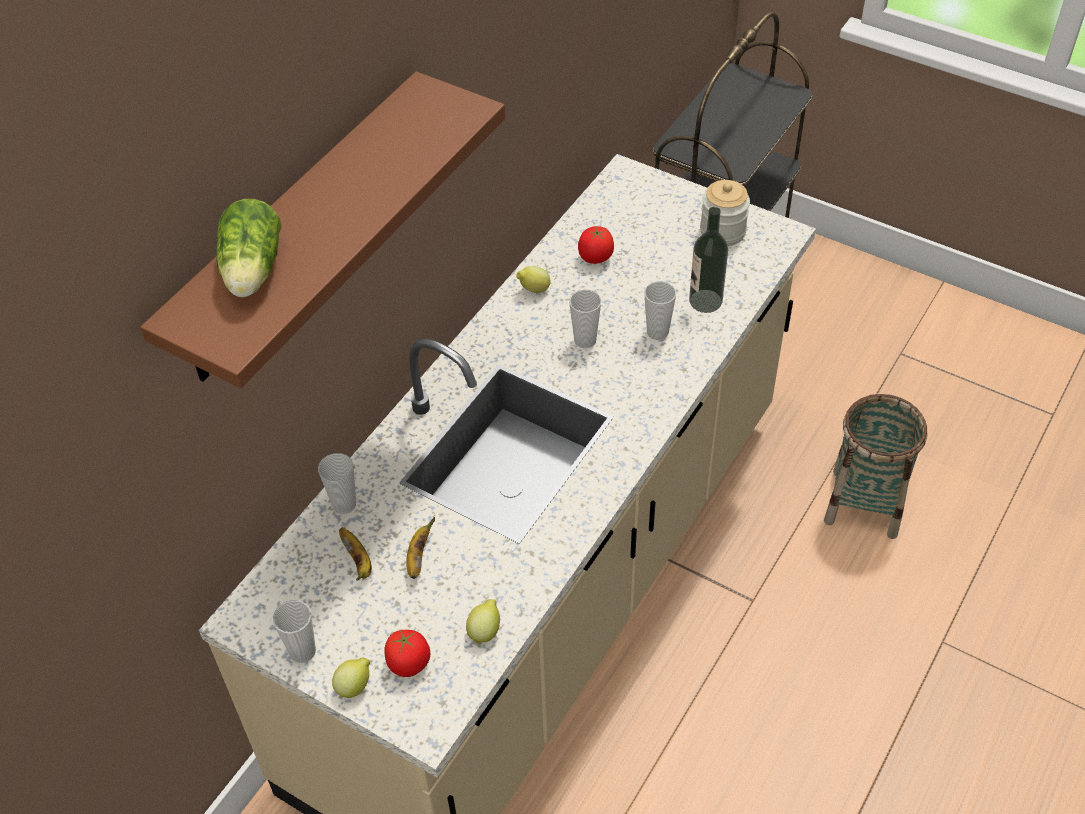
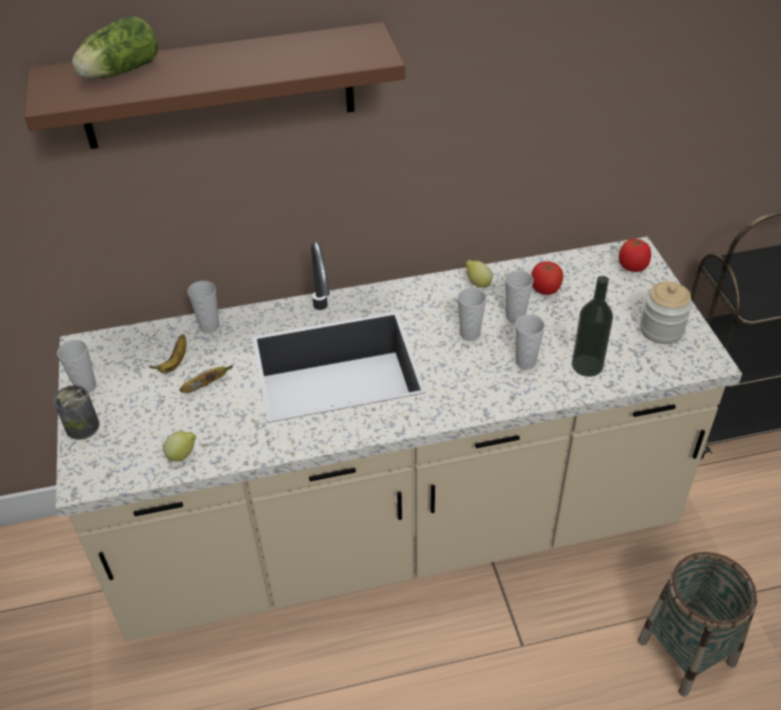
camera: 45 degrees right, 5 degrees down
(355, 686) = (82, 427): lemon -> can
(409, 663) = (122, 438): tomato -> tomato (632, 267)
(601, 298) = (515, 316): none -> cup

